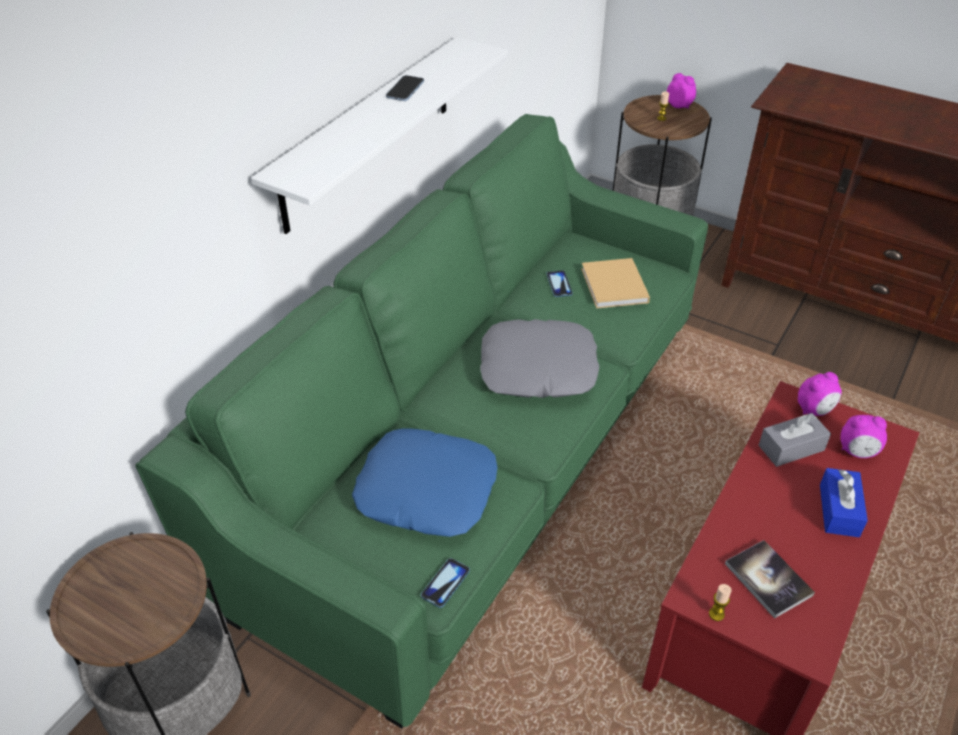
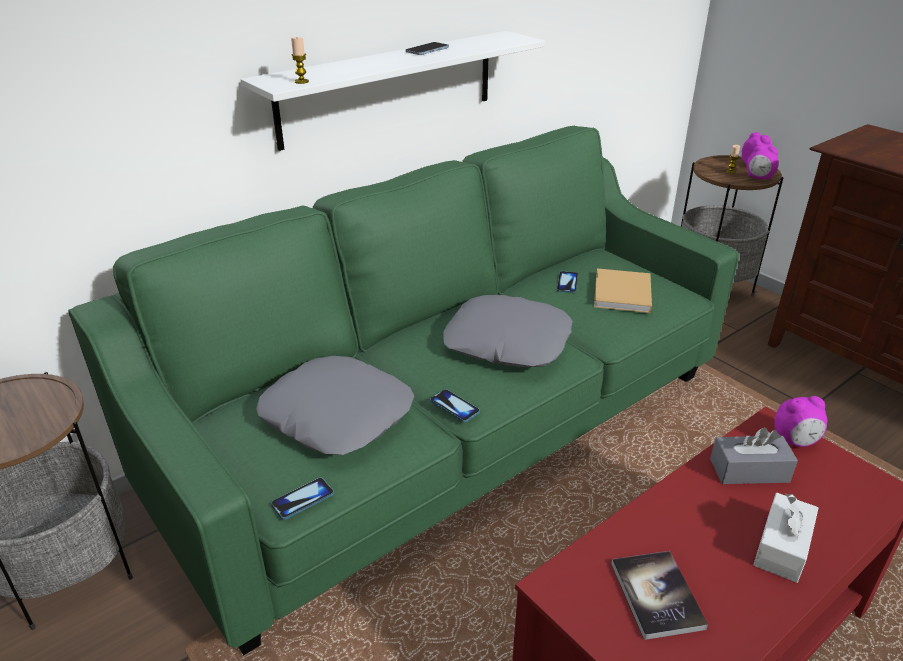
camera: 20 degrees right, 10 degrees down
(427, 490) = (338, 415): blue pillow -> grey pillow
(526, 451) = (454, 406): none -> phone
(716, 614) = (574, 613): candle -> candle (301, 81)
(839, 510) = (782, 547): blue tissue box -> white tissue box
(857, 452) = (832, 494): alarm clock -> alarm clock (759, 178)

